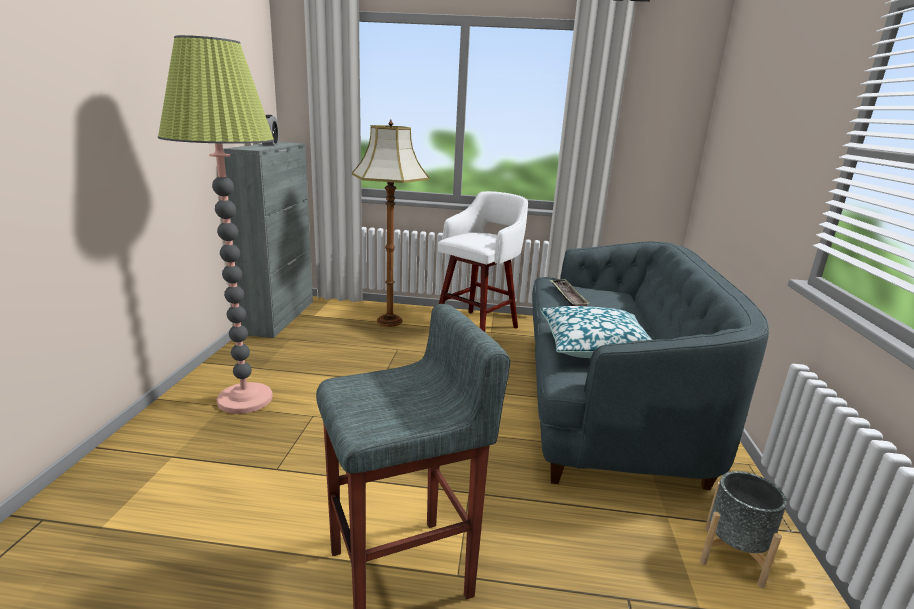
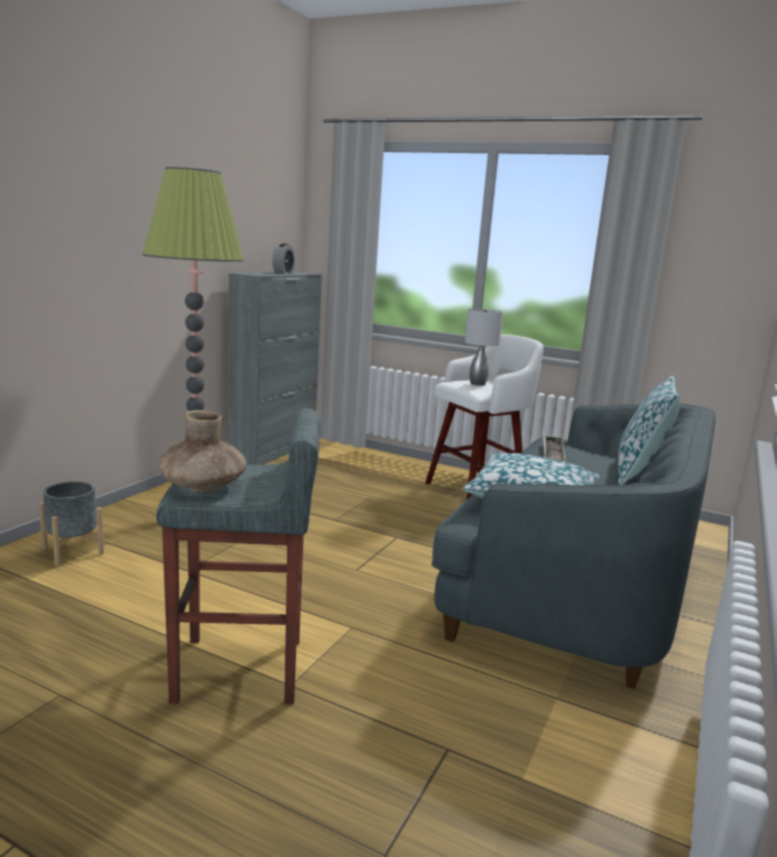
camera: 20 degrees right, 5 degrees down
(371, 412) = (203, 486): none -> brown vase
(389, 321) = (382, 470): floor lamp -> none
(477, 238) = (478, 384): none -> grey table lamp
(637, 303) = (639, 473): none -> pillow
(732, 555) = (606, 749): grey planter -> grey planter (73, 551)

